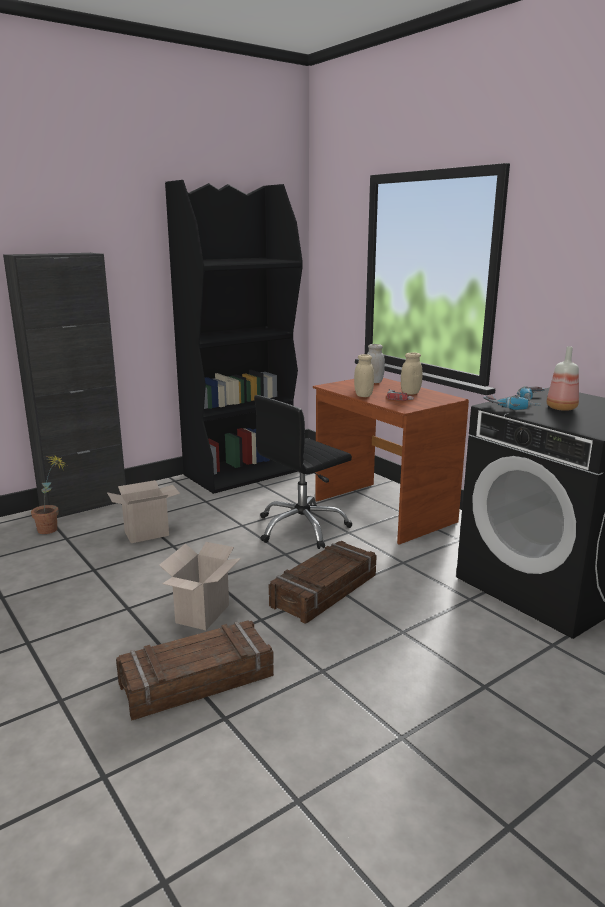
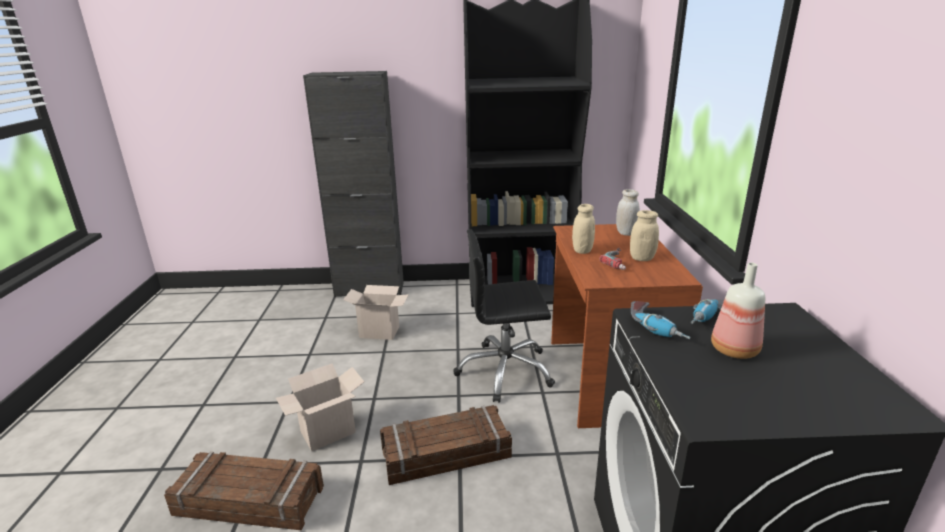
camera: 35 degrees right, 5 degrees up
(53, 530) = (326, 307): potted plant -> none

